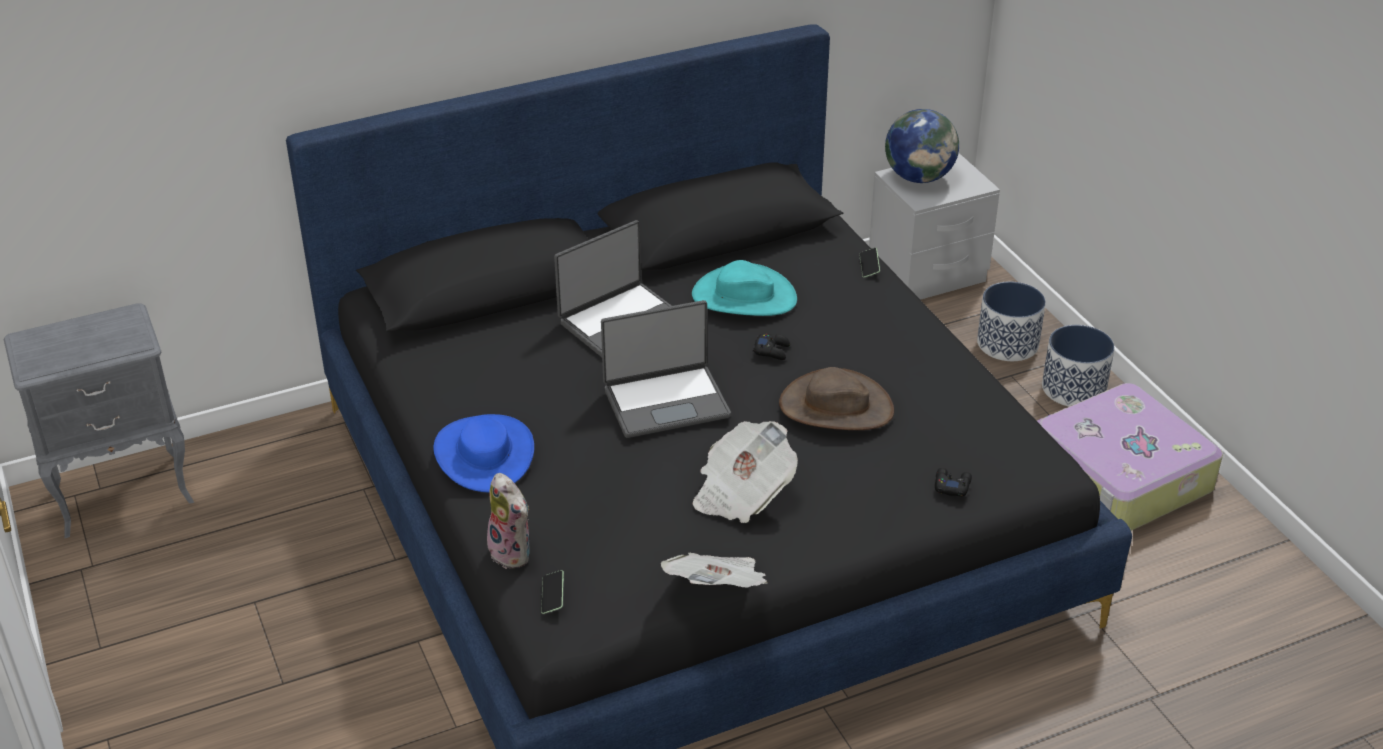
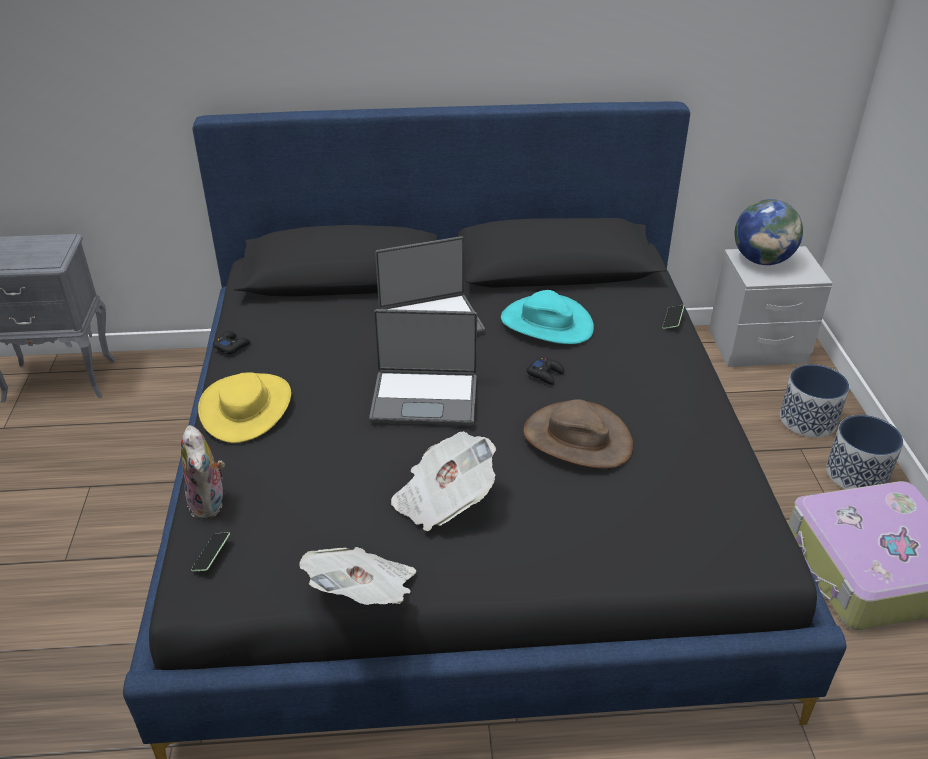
camera: 20 degrees right, 0 degrees up
(485, 454) = (247, 407): blue hat -> yellow hat
(951, 485) = (654, 546): black game controller -> black game controller (232, 346)

